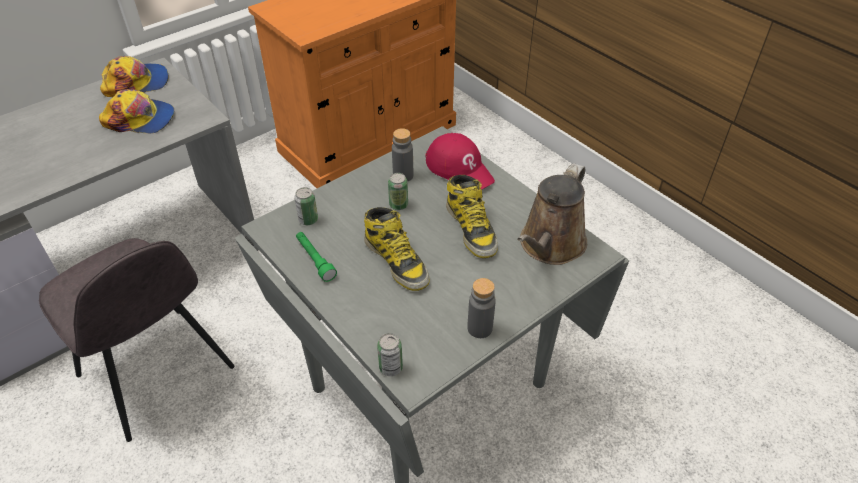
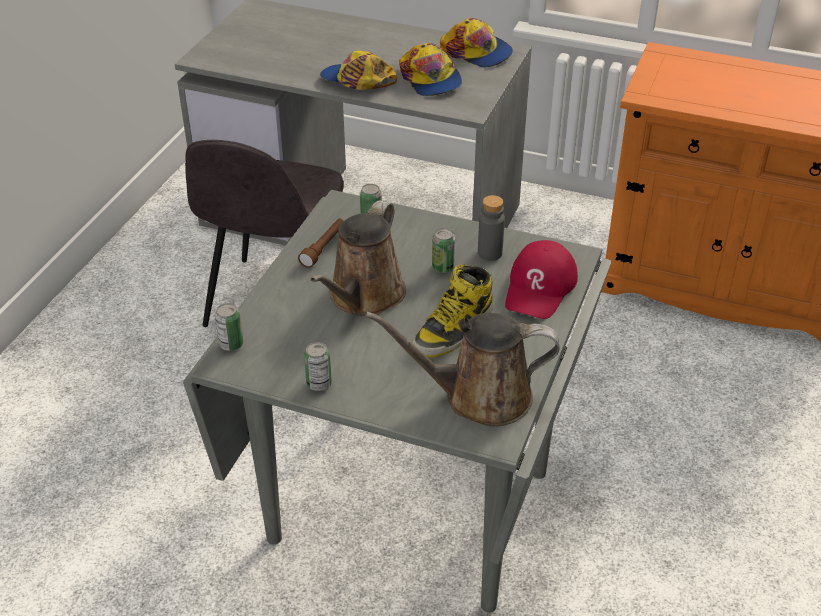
camera: 60 degrees right, 5 degrees down
(88, 157) = (357, 81): none -> cap
(315, 260) = (324, 248): green flashlight -> brown flashlight
(397, 261) = (364, 297): boot -> brown watering can
(479, 328) = (319, 384): grey bottle -> can

